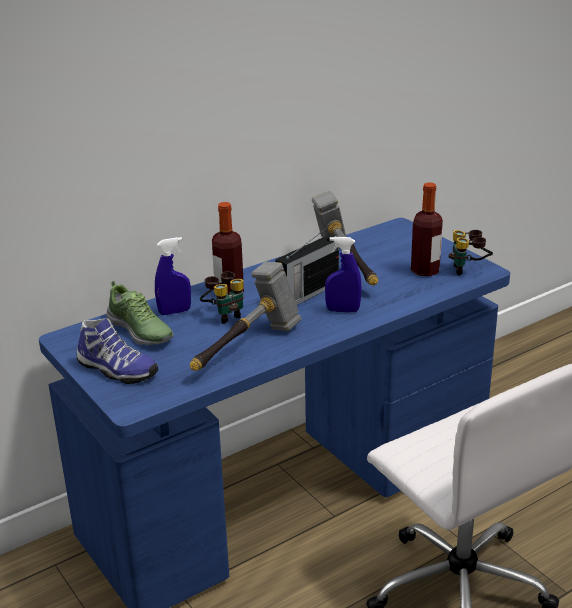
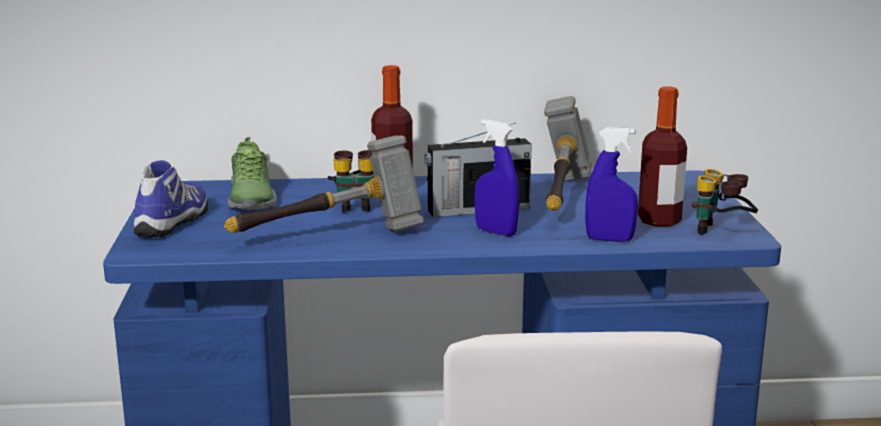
camera: 30 degrees right, 10 degrees down
(116, 370) = (175, 222): shoe -> shoe turned 135 degrees counterclockwise
(174, 312) = (309, 192): blue spray bottle -> blue spray bottle (609, 239)

